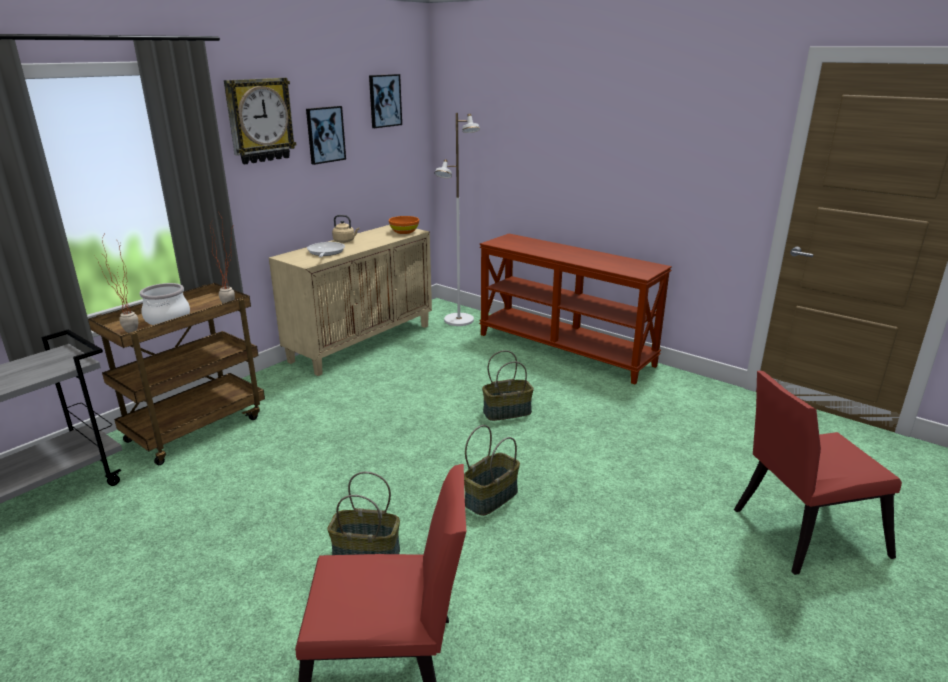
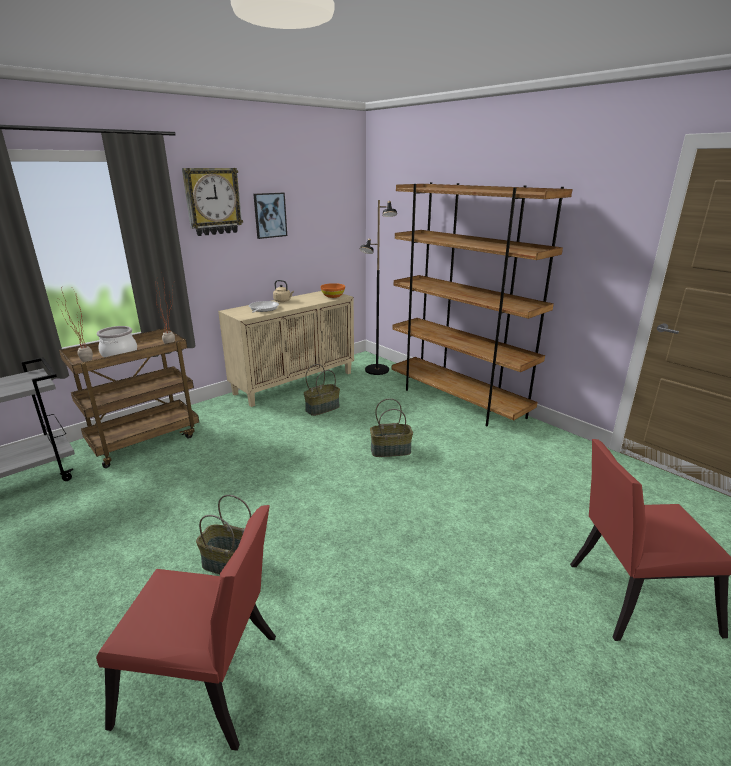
camera: 10 degrees right, 0 degrees up
(384, 100) = (323, 190): picture -> none
(459, 320) = (377, 370): white floor lamp -> black floor lamp
(491, 497) = (352, 525): basket -> basket (322, 408)
(565, 349) = (457, 401): brown console table -> brown bookcase

